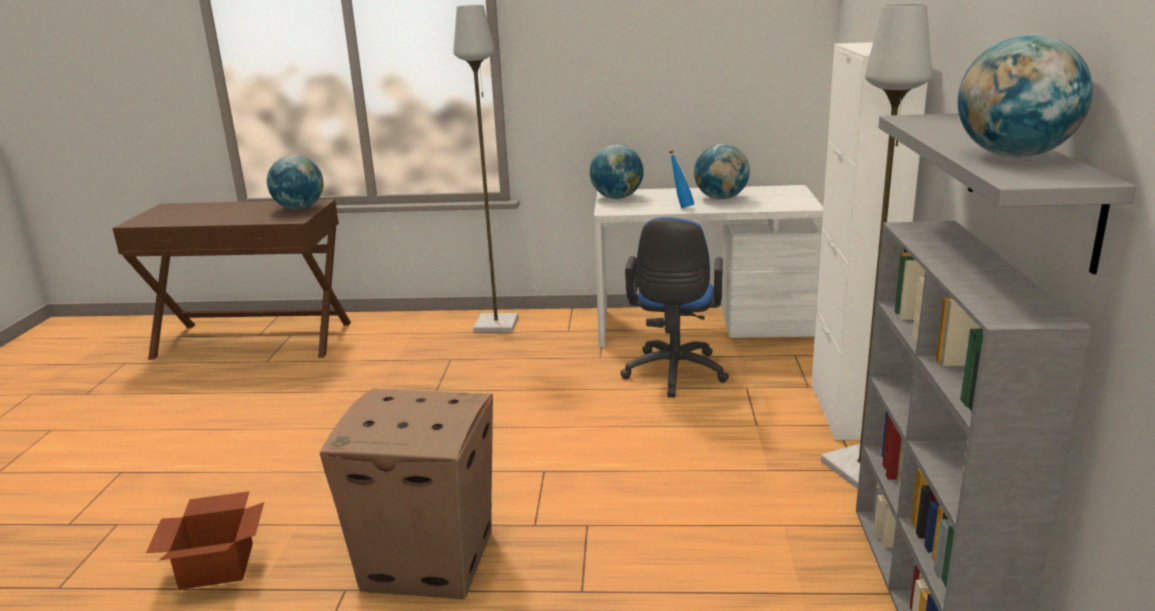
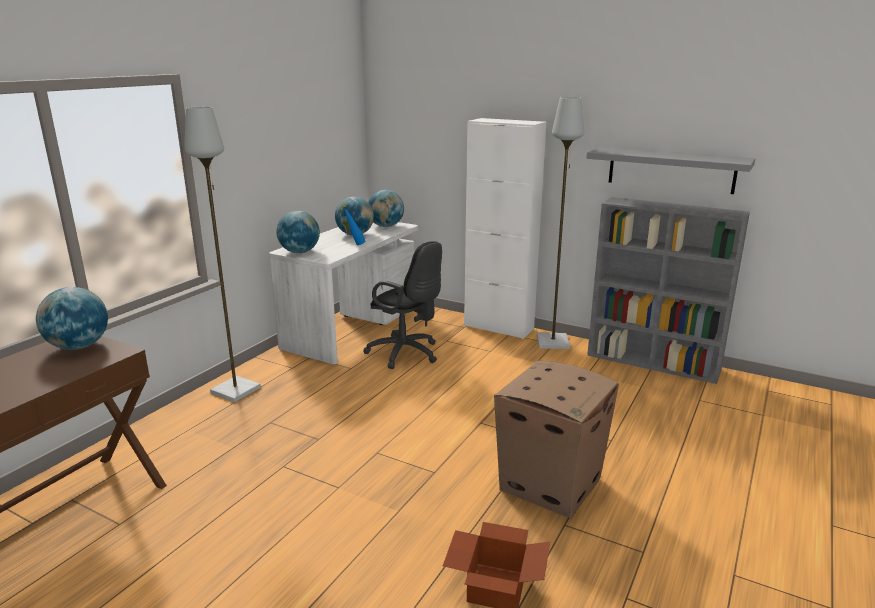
camera: 65 degrees left, 0 degrees up
(674, 375) = (406, 354): blue office chair -> black office chair
(1013, 156) = (698, 156): globe -> globe (386, 226)

